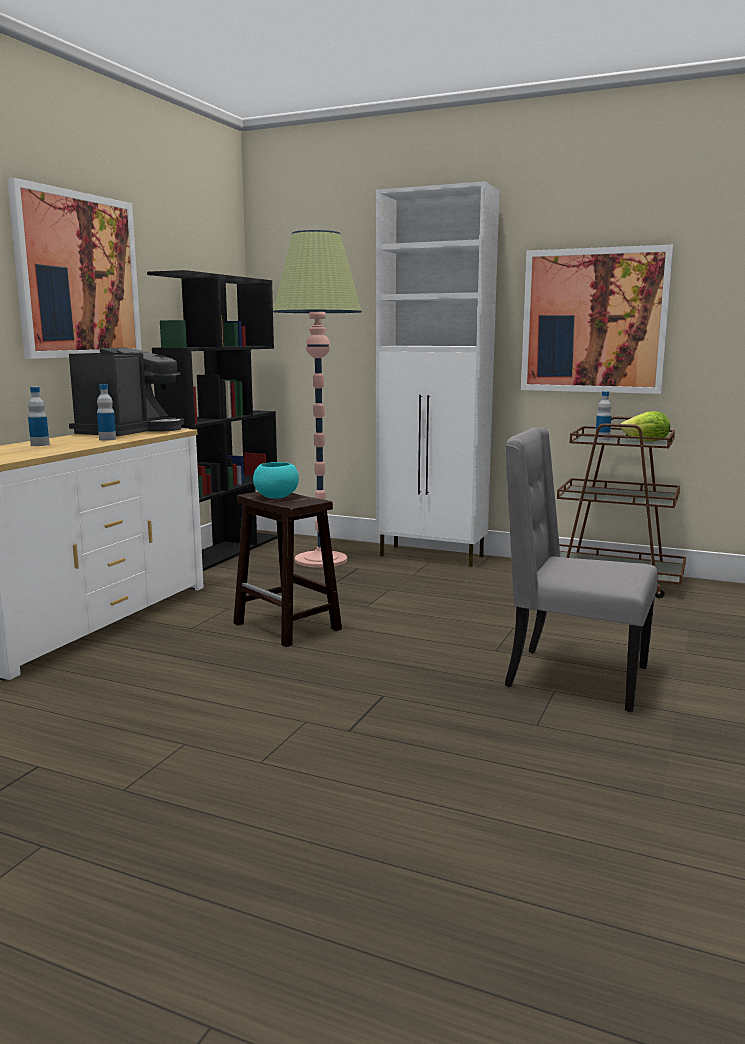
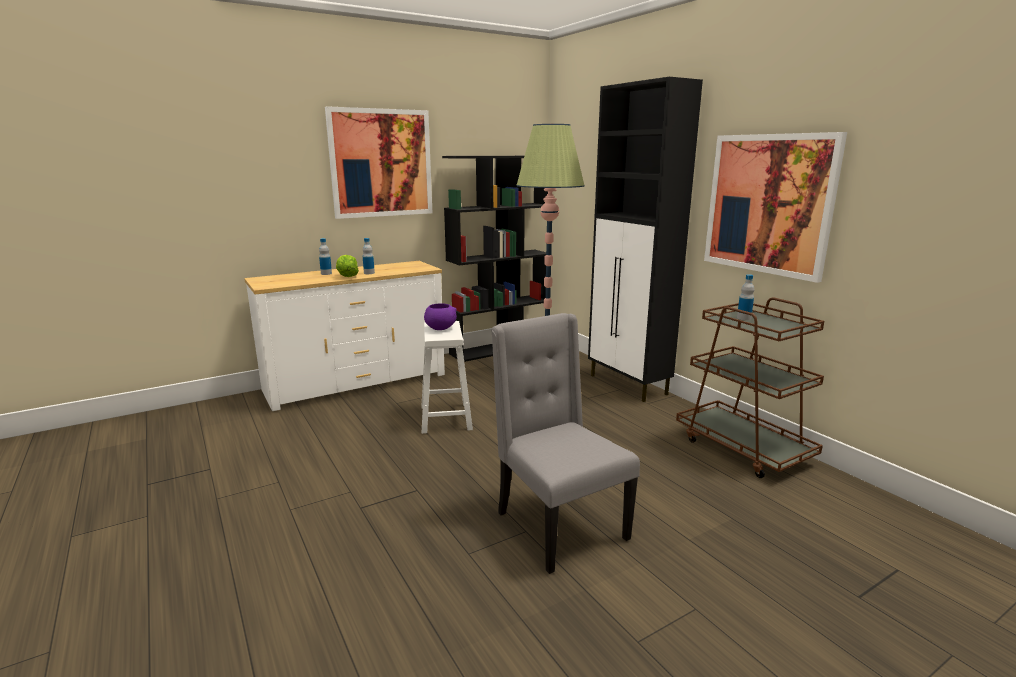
camera: 35 degrees right, 5 degrees up
(129, 431) = (402, 266): coffee machine -> none
(276, 497) = (440, 328): turquoise bowl -> purple bowl
(288, 627) = (446, 418): brown stool -> white stool
(433, 556) = (628, 385): white cabinet -> black cabinet
(646, 441) = (777, 329): lettuce -> lettuce (347, 276)

